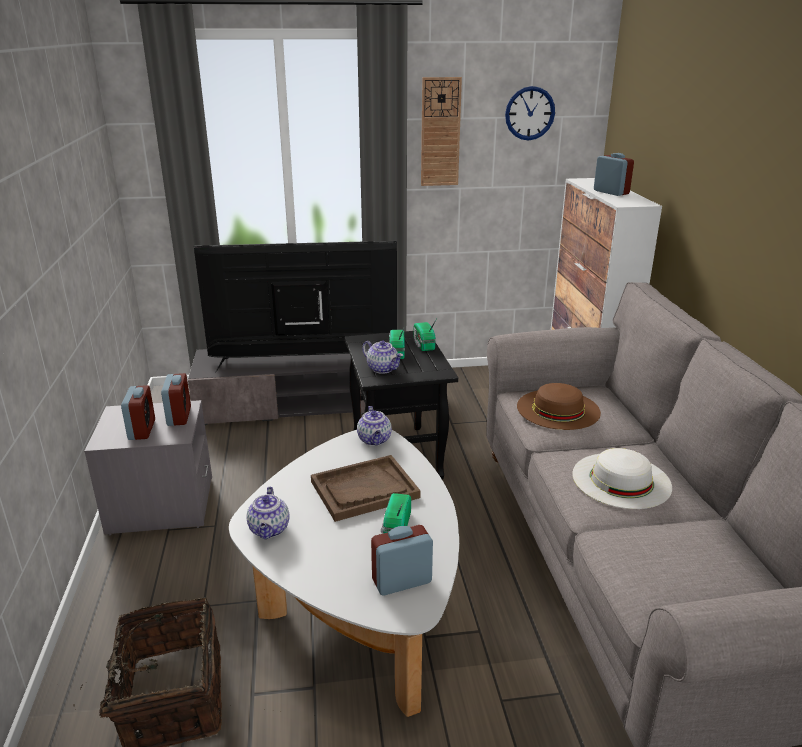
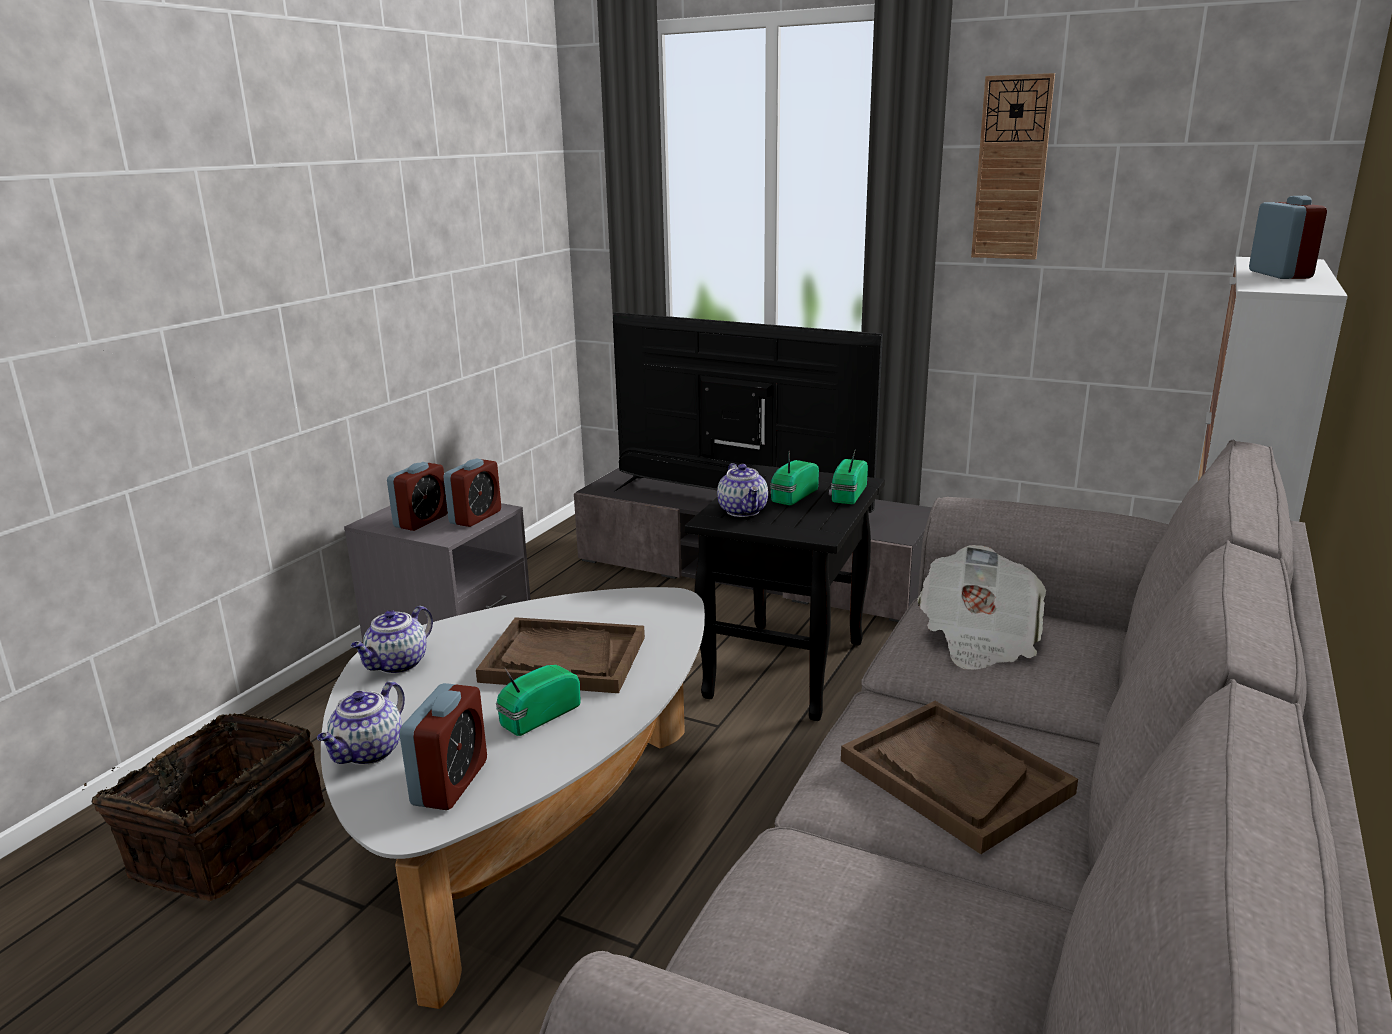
camera: 35 degrees right, 5 degrees down
(375, 440) = (660, 606): teapot -> teapot (368, 753)
(401, 581) = (450, 783): alarm clock -> alarm clock turned 90 degrees clockwise
(529, 113) = (1185, 136): wall clock -> none
(558, 409) = (978, 639): brown hat -> newspaper
(621, 480) = (954, 777): white hat -> brown tray

